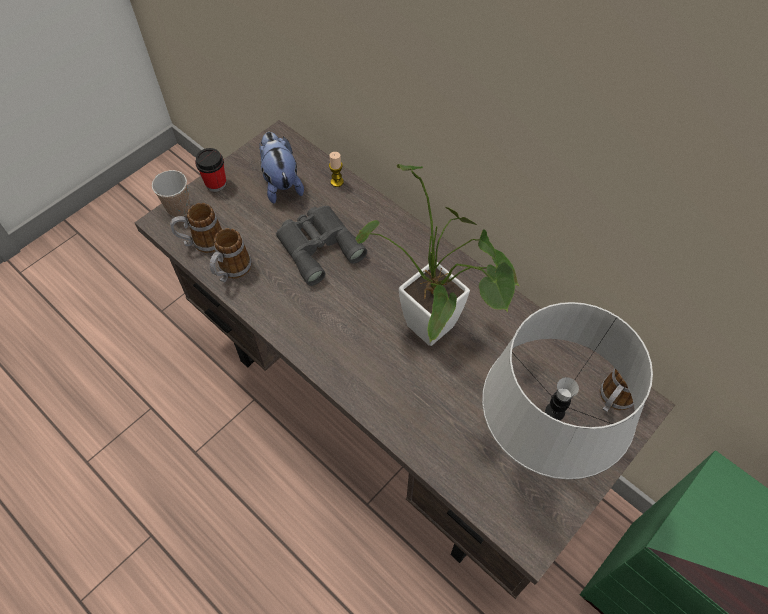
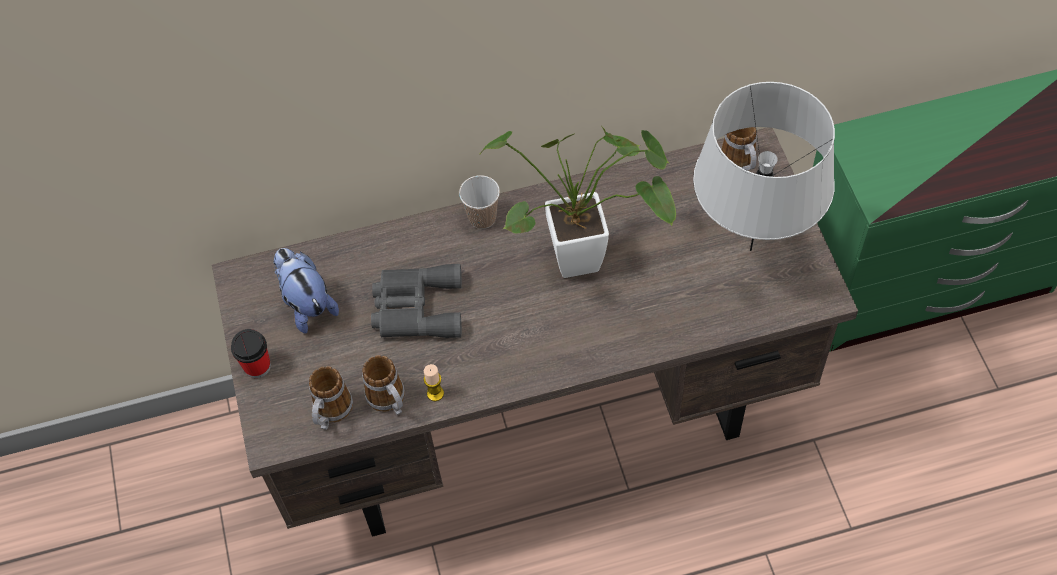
camera: 55 degrees left, 0 degrees up
(179, 209) = (265, 417): cup -> cup (482, 218)
(281, 183) = (306, 303): plush toy -> plush toy turned 45 degrees clockwise
(337, 182) = (345, 251): candle -> candle (435, 393)

